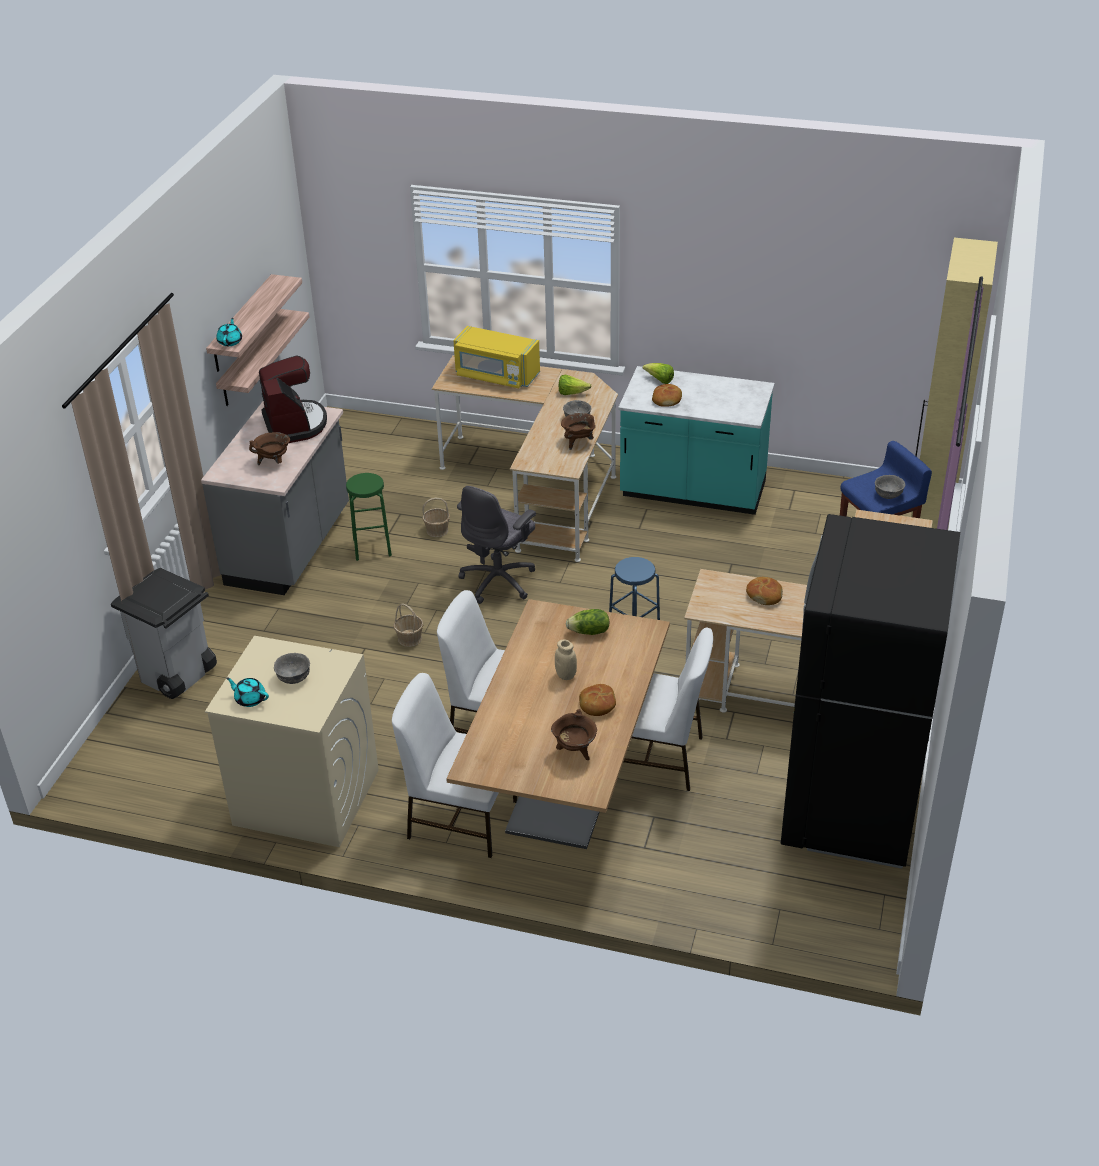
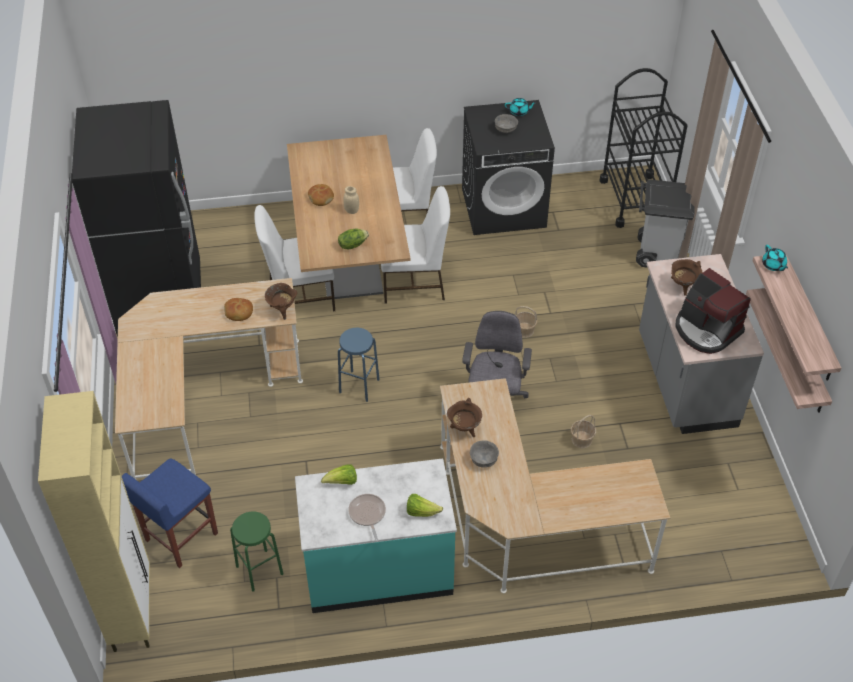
camera: 155 degrees right, 10 degrees up
(127, 752) = (634, 200): none -> black cart
(305, 797) = (504, 207): beige washing machine -> black washing machine
(372, 547) = (620, 403): green stool -> green stool (259, 570)
(496, 376) = (602, 498): yellow microwave -> none
(572, 393) = (510, 496): lettuce -> lettuce (342, 482)
(575, 751) = (320, 168): brown cooking pot -> brown cooking pot (282, 309)
(667, 400) = (400, 483): bread -> none
(707, 389) = (367, 514): none -> frying pan
(888, 495) = (161, 479): grey bowl -> none

